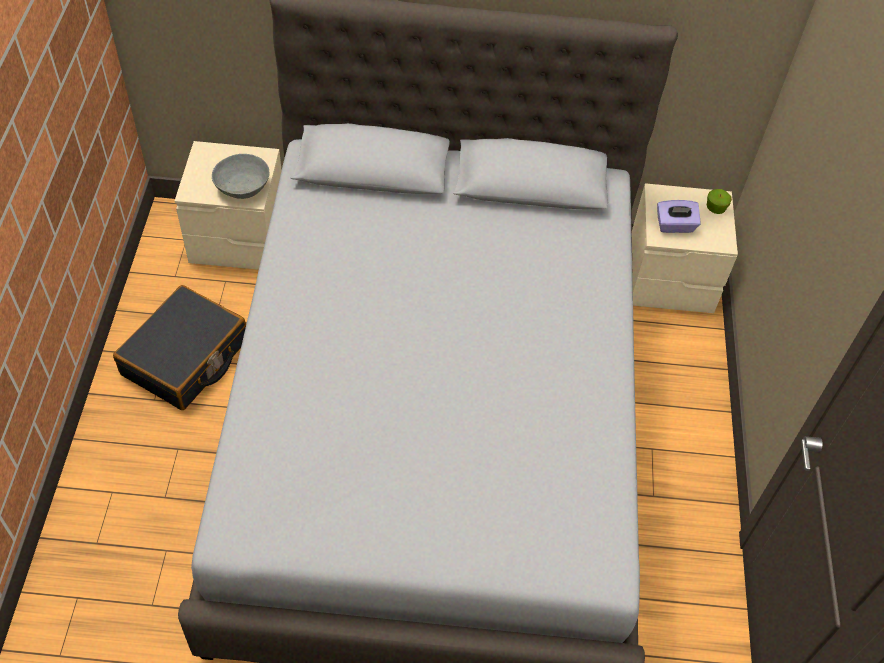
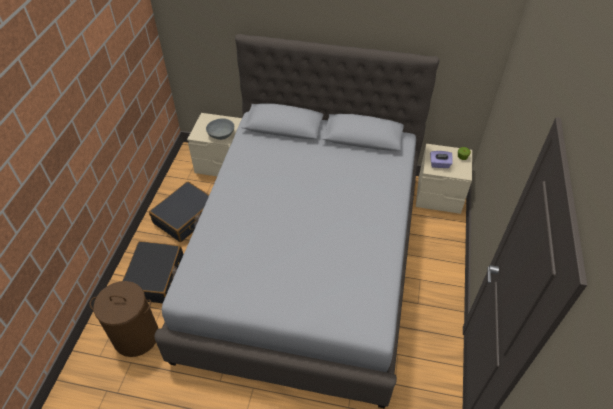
camera: 10 degrees right, 5 degrees down
(126, 609) = (136, 336): none -> brown laundry basket
(144, 488) = (155, 278): none -> black suitcase

